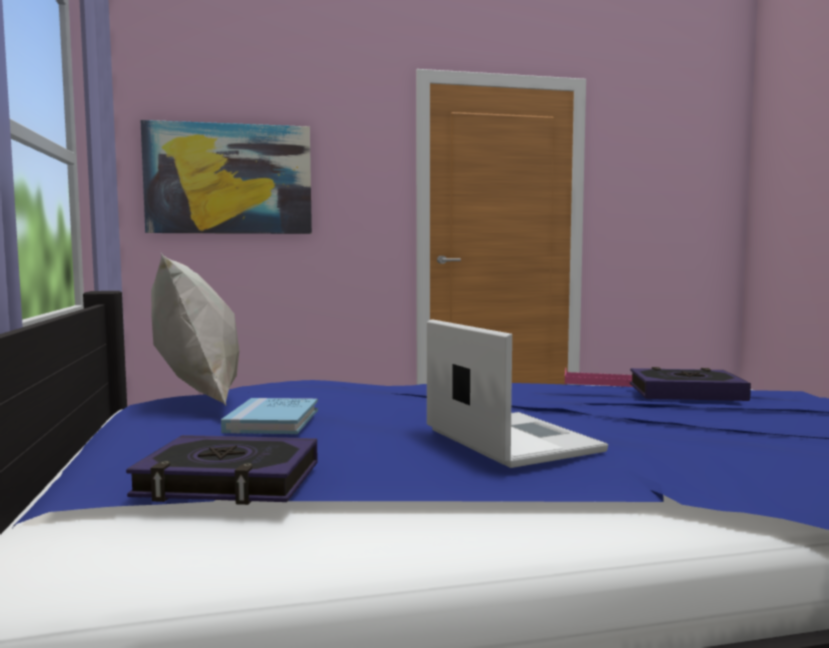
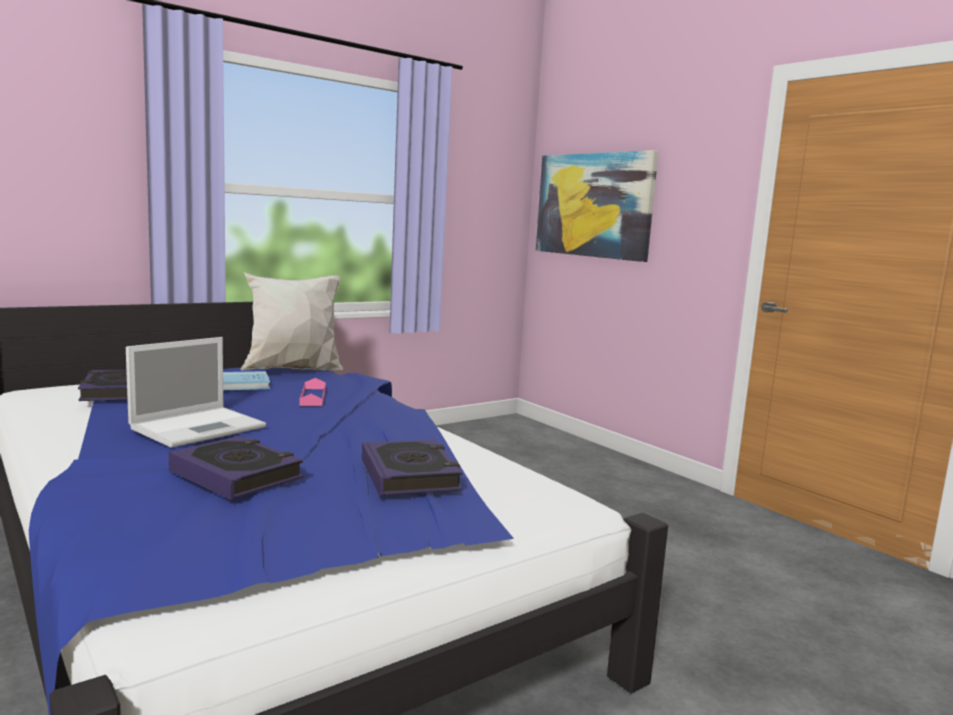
camera: 65 degrees right, 5 degrees up
(605, 383) = (464, 454): pink tray -> pink tray (313, 397)
(708, 432) = (236, 475): none -> book

